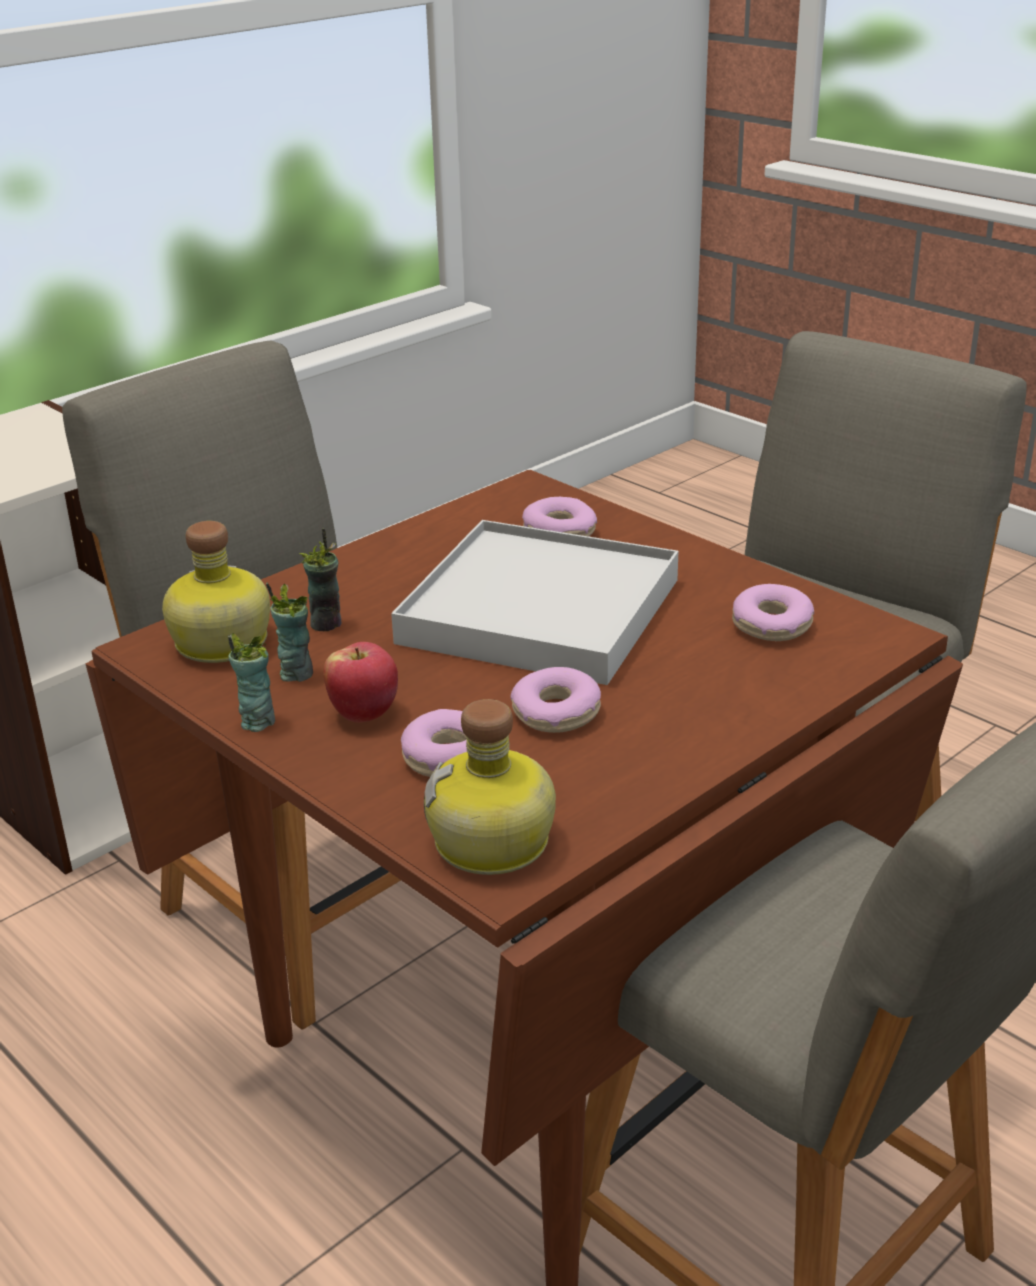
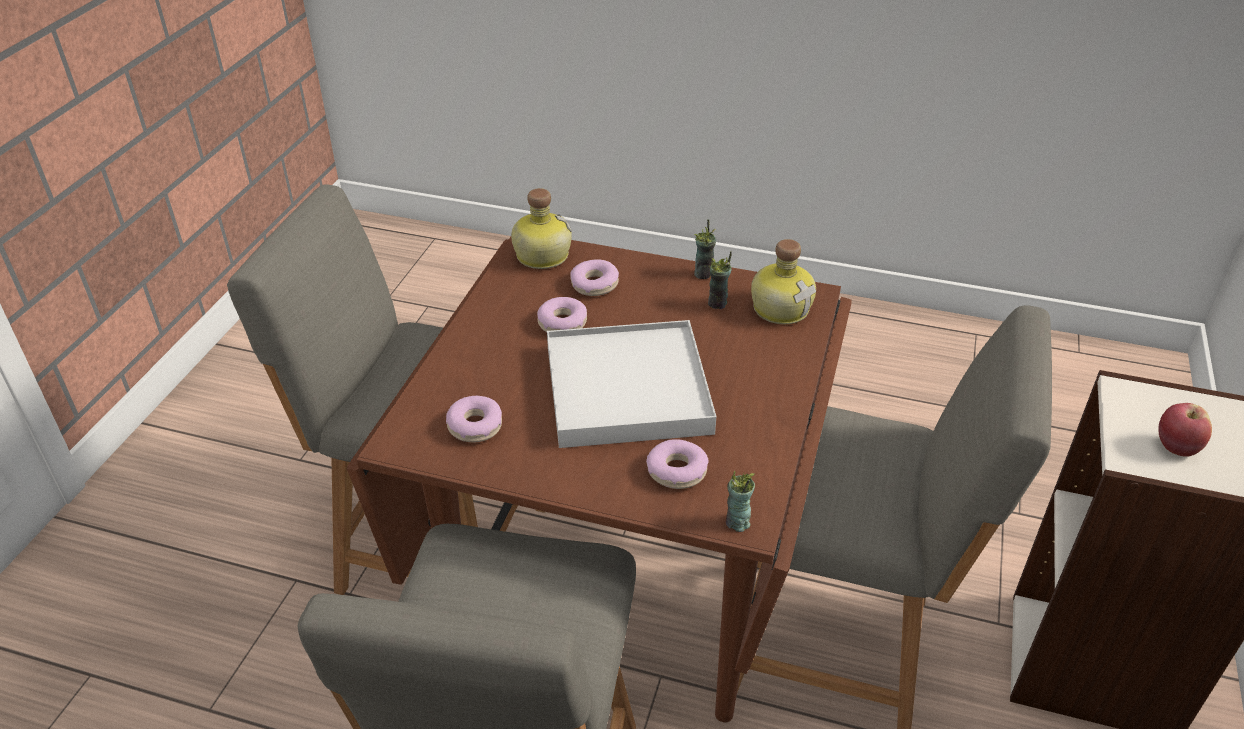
camera: 150 degrees right, 10 degrees up
(326, 623) = (741, 339): cup -> cup (737, 522)
(364, 714) = (657, 293): apple -> apple (1176, 447)

